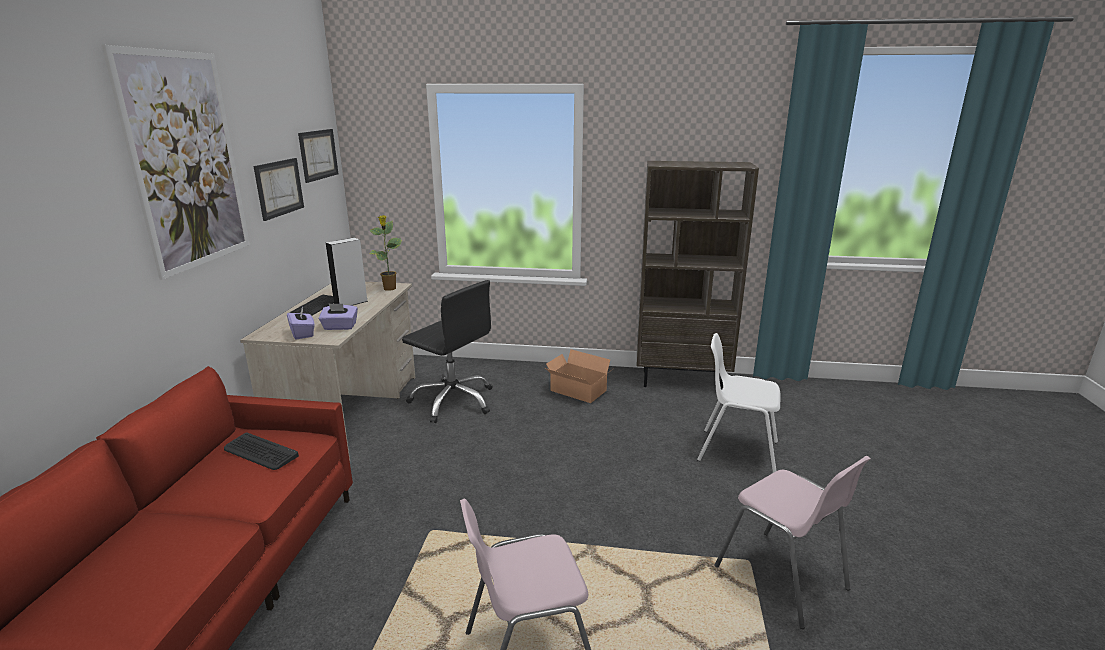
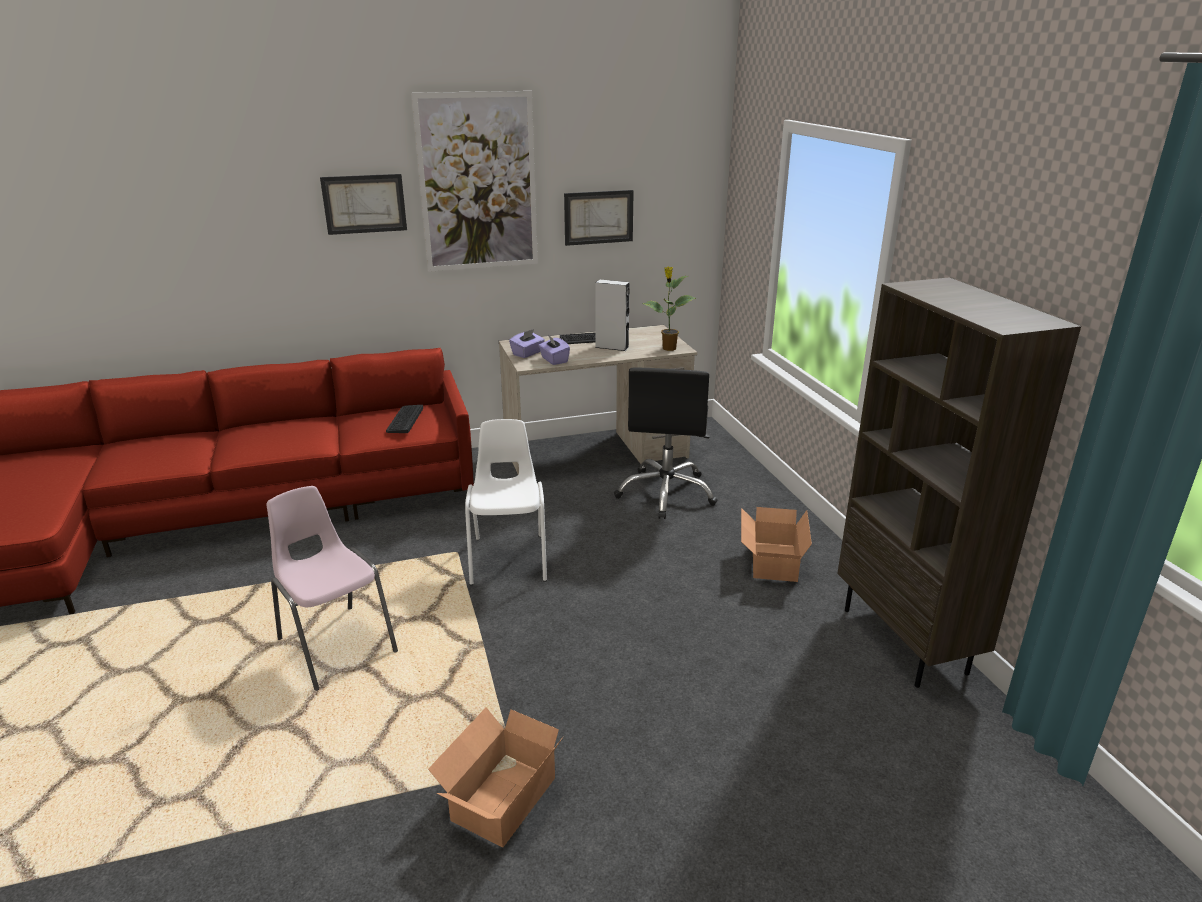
camera: 65 degrees right, 5 degrees up
(318, 154) = (678, 189): picture -> picture (364, 204)
(737, 451) = (748, 727): white chair -> white chair (509, 558)
(782, 578) = (499, 799): pink chair -> cardboard box

